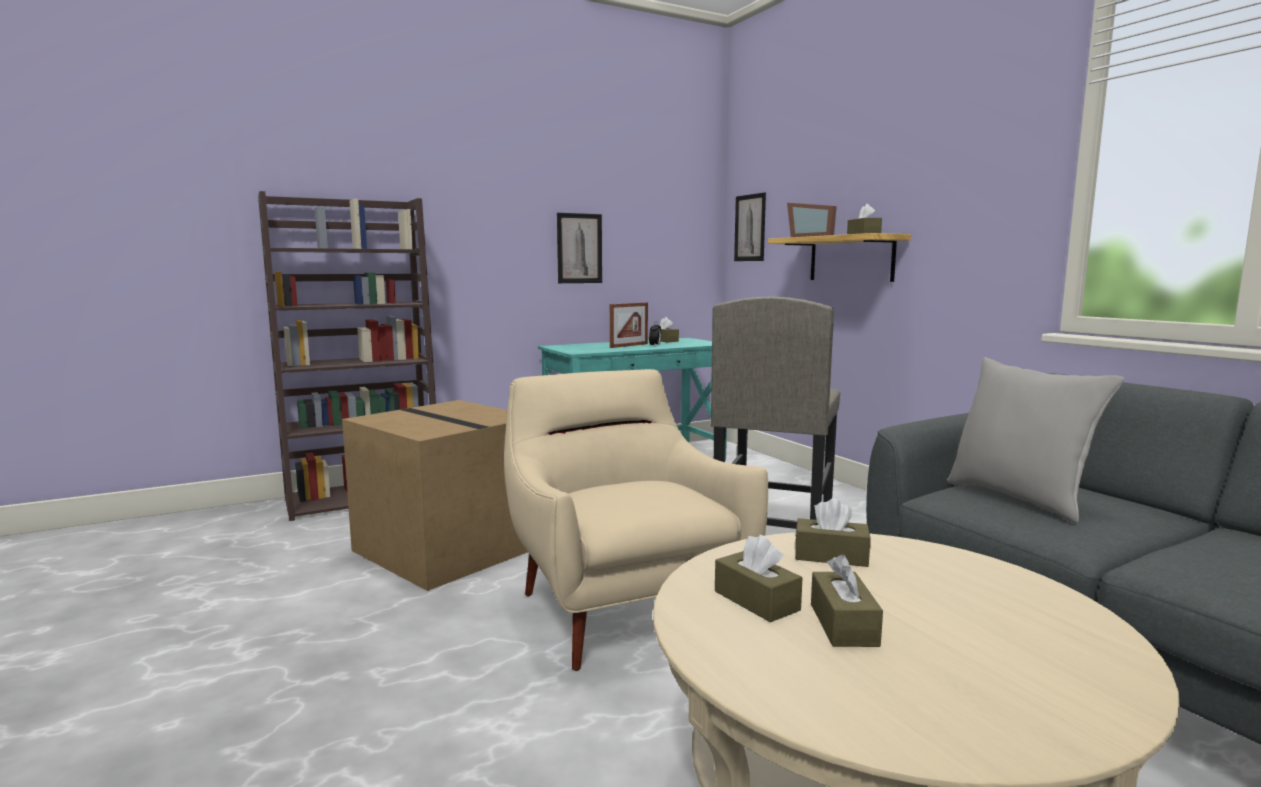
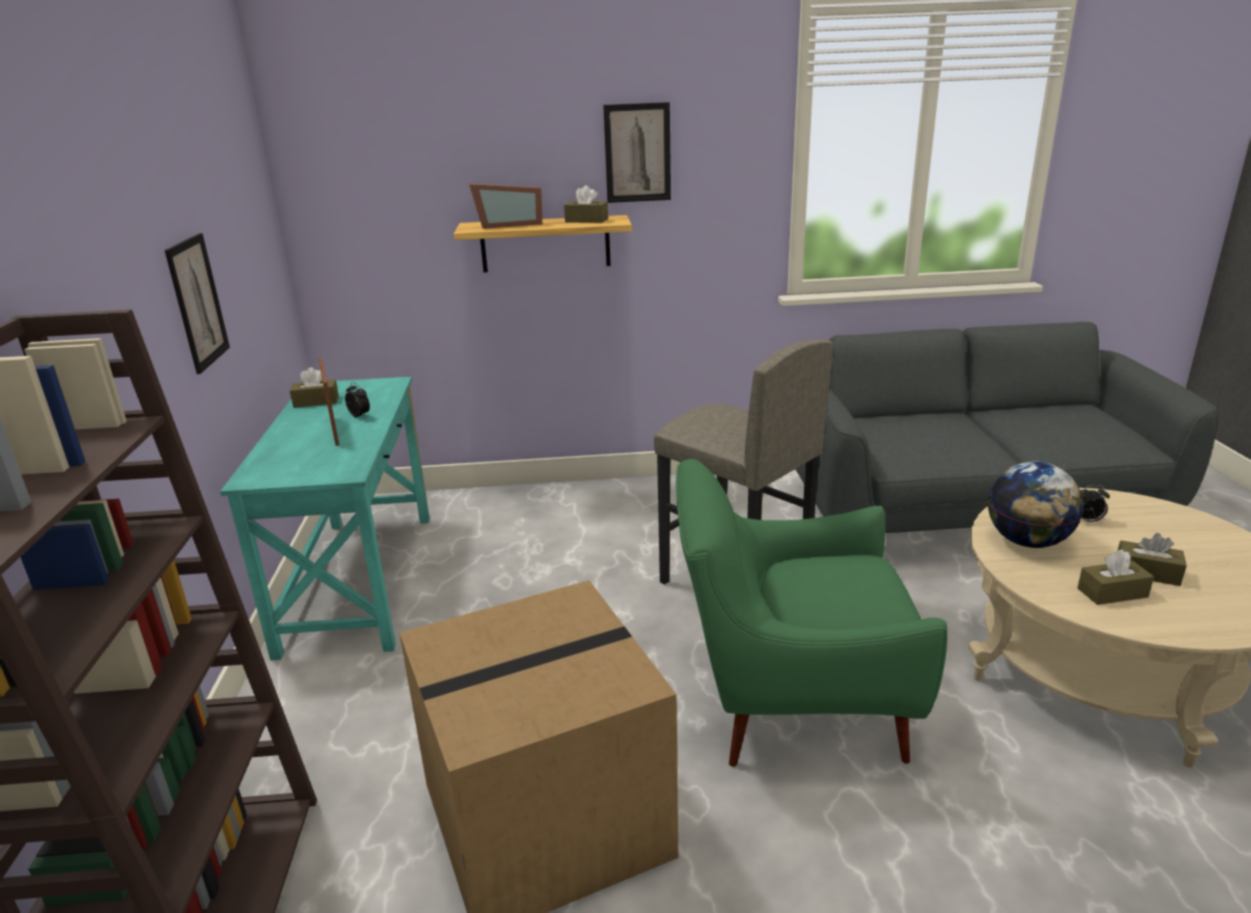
camera: 65 degrees left, 15 degrees up
(623, 607) = (789, 701): beige armchair -> green armchair
(750, 228) = (345, 208): picture -> picture (637, 153)
(831, 556) = (1027, 542): brown tissue box -> globe
(953, 589) = (1087, 521): none -> alarm clock
(1019, 498) = (912, 441): grey pillow -> none

